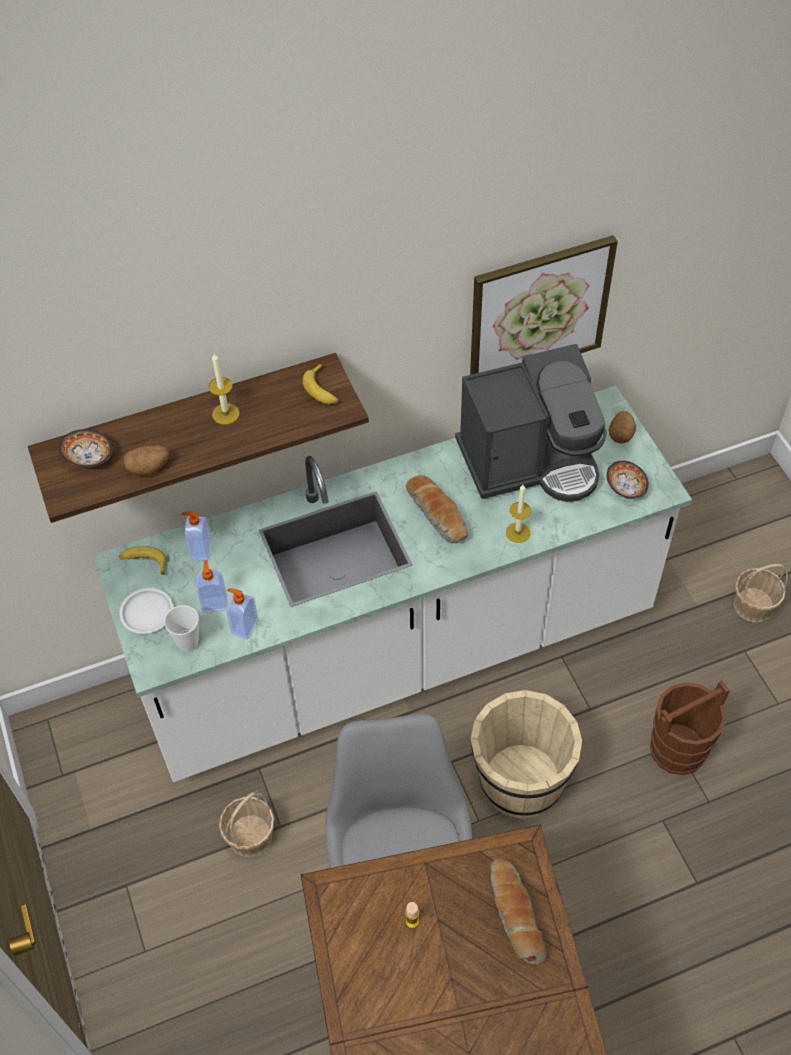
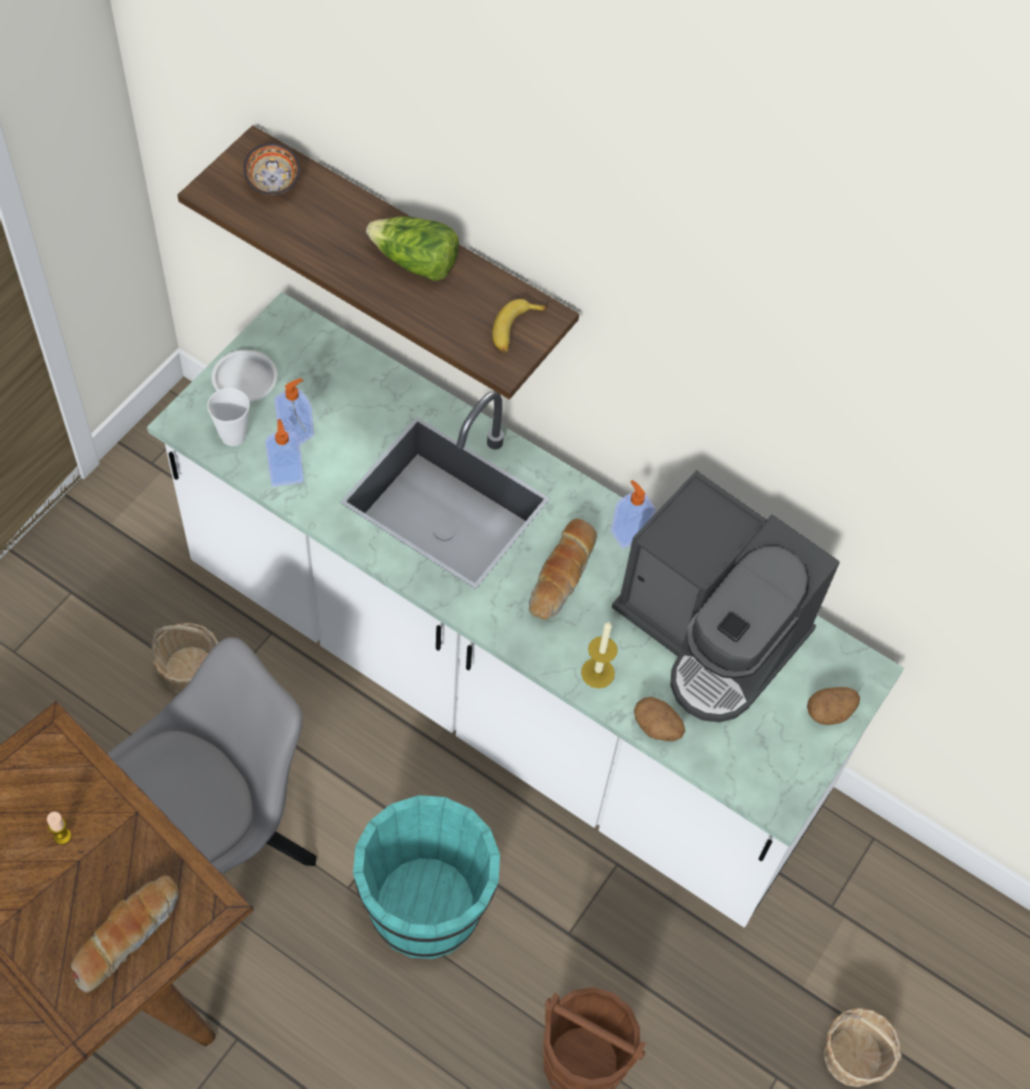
camera: 50 degrees right, 5 degrees up
(144, 562) = (303, 340): banana -> none
(149, 468) = (295, 238): potato -> potato (657, 727)
(200, 550) = (353, 380): soap dispenser -> soap dispenser (629, 533)
(225, 414) = (415, 263): candle -> lettuce
(520, 780) = (426, 905): beige bucket -> turquoise bucket
(539, 310) = (834, 487): picture -> none
(625, 488) = (750, 757): bowl -> none

